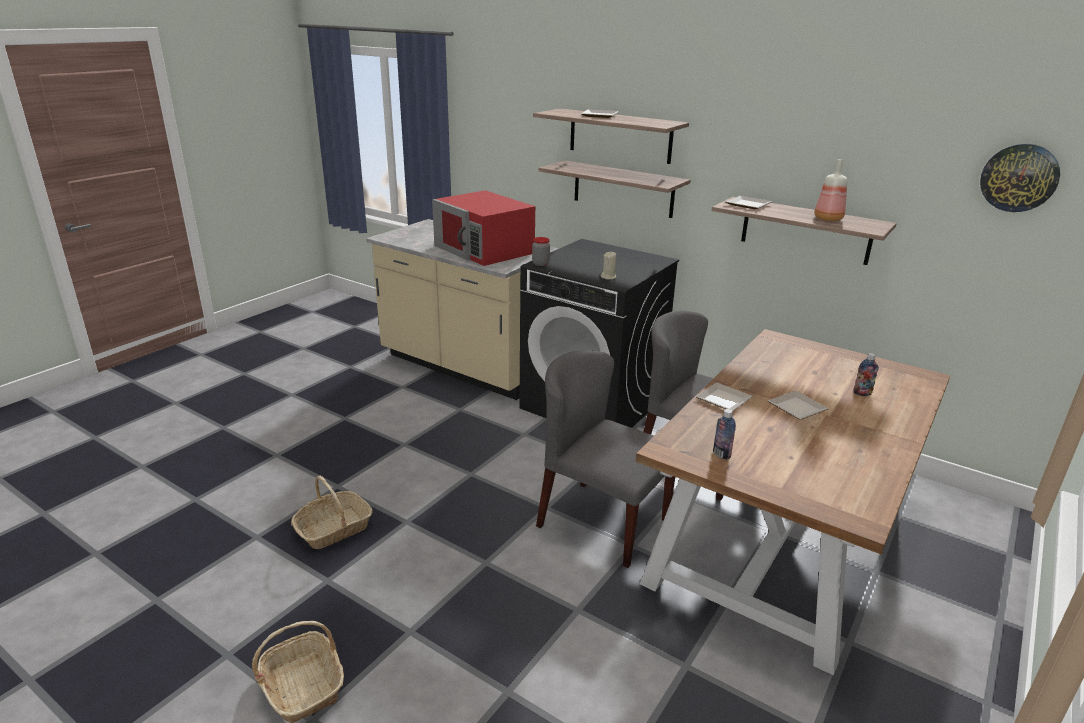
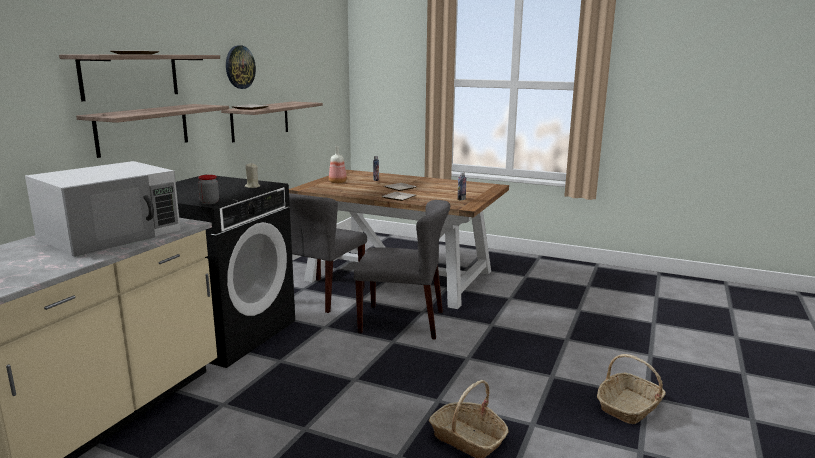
camera: 100 degrees left, 10 degrees down
(484, 249) = (111, 234): red microwave -> white microwave
(601, 522) = (402, 321): grey chair -> grey chair turned 105 degrees counterclockwise
(827, 219) = (288, 104): bottle -> bottle (338, 182)
(1019, 177) = (320, 64): wall clock -> wall clock (239, 67)

